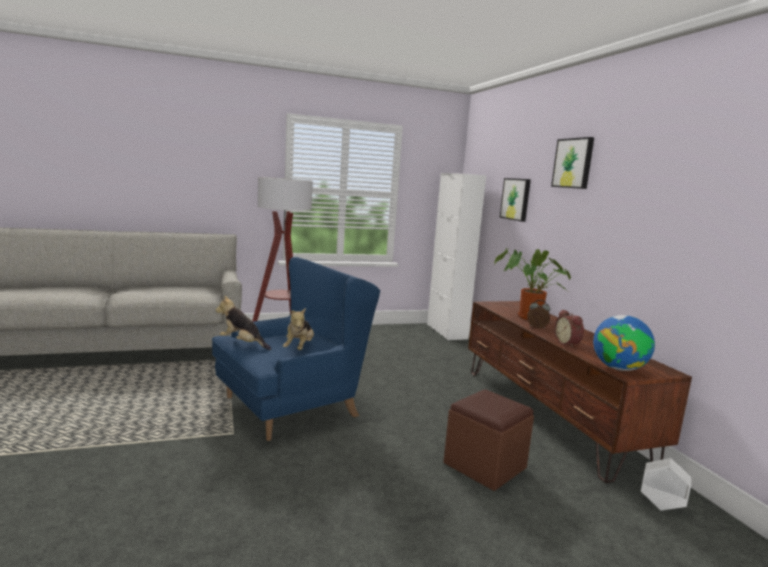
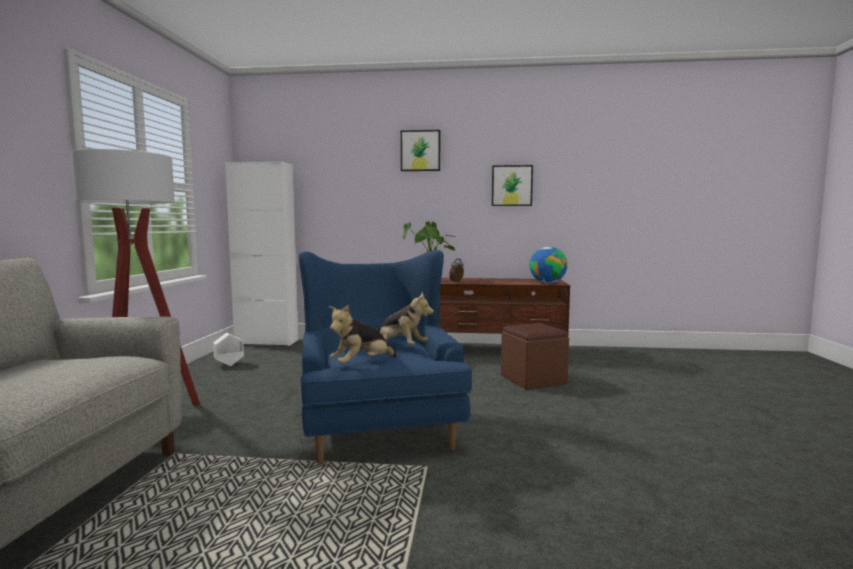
camera: 65 degrees left, 5 degrees down
(516, 199) = (346, 186): picture -> picture (511, 185)
(568, 343) = (496, 282): alarm clock -> none
(661, 505) = (586, 354): white planter -> white planter (229, 364)

